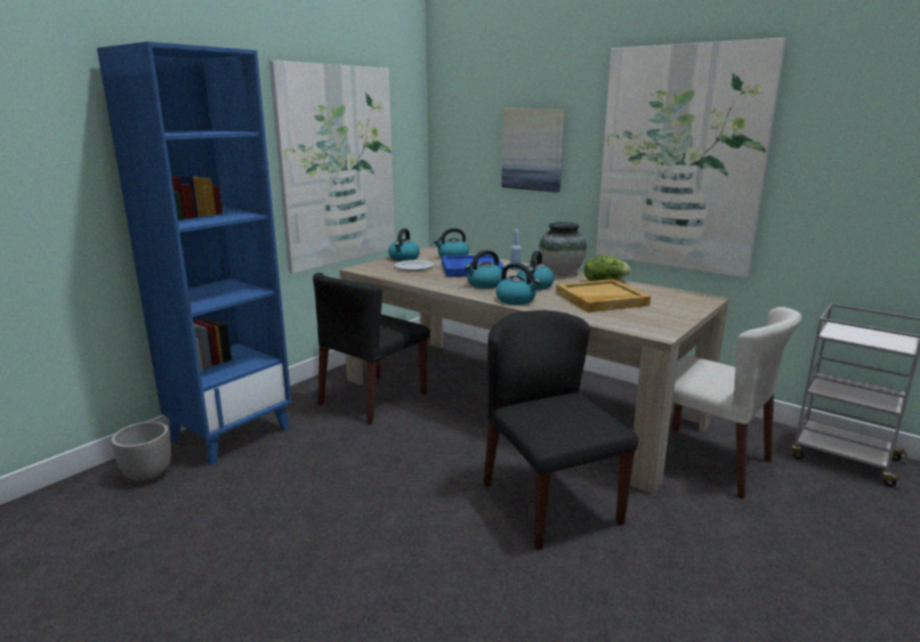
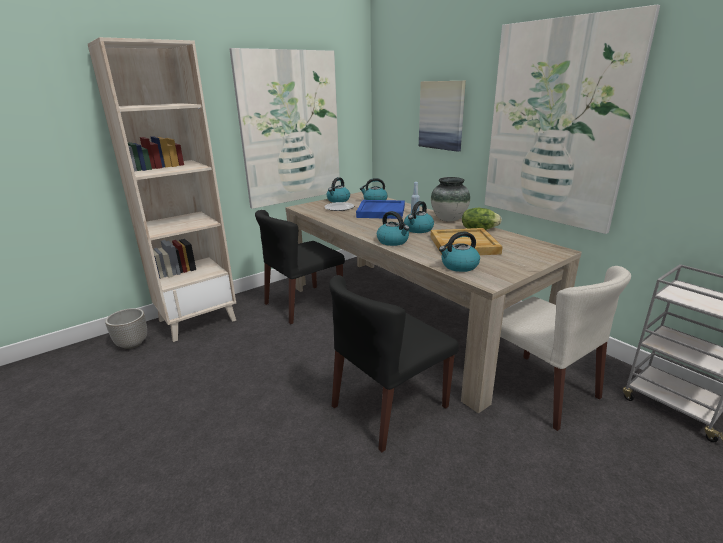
camera: 15 degrees right, 5 degrees up
(231, 433) = (198, 320): blue bookcase -> beige bookcase
(484, 284) = (379, 226): kettle -> kettle (459, 266)
(549, 502) = (389, 407): black chair -> black chair turned 120 degrees counterclockwise

